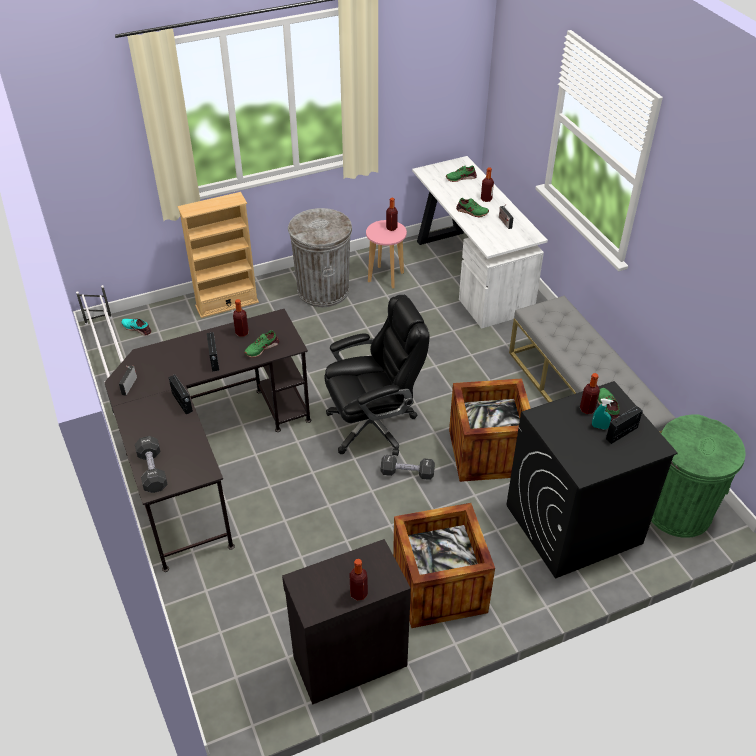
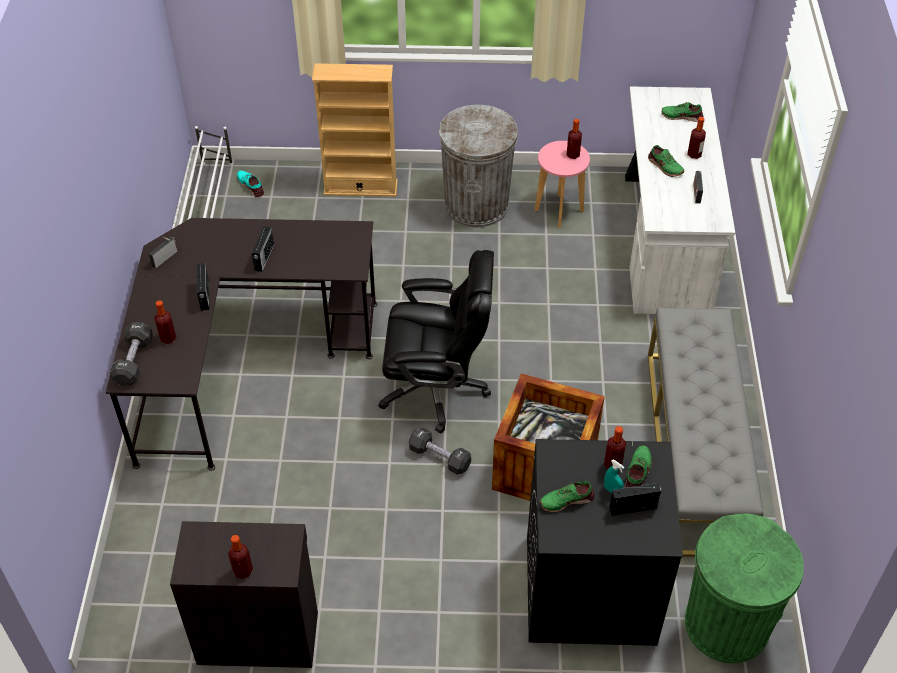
camera: 25 degrees right, 5 degrees up
(242, 333) = (311, 236): bottle -> bottle (168, 338)
(261, 348) = (320, 261): green shoe -> green shoe (566, 500)
(439, 587) = (396, 598): crate -> none

